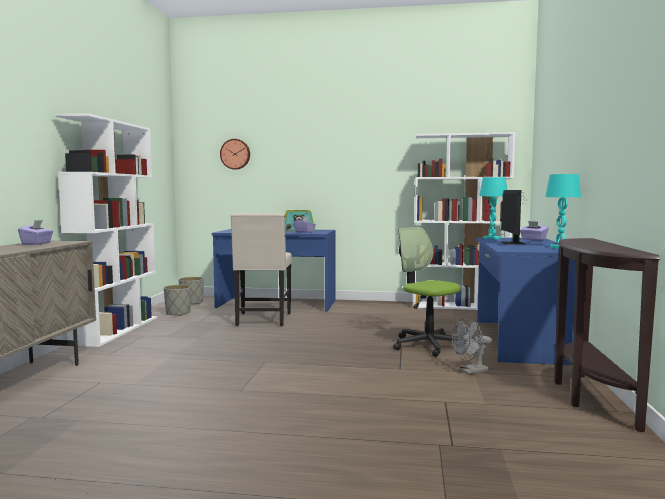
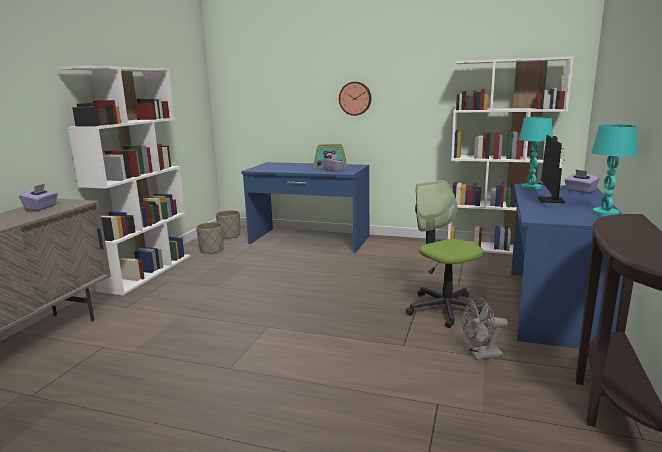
camera: 10 degrees right, 10 degrees up
(235, 154) = (268, 85): wall clock -> wall clock (355, 98)
(263, 320) = (288, 262): beige chair -> none

